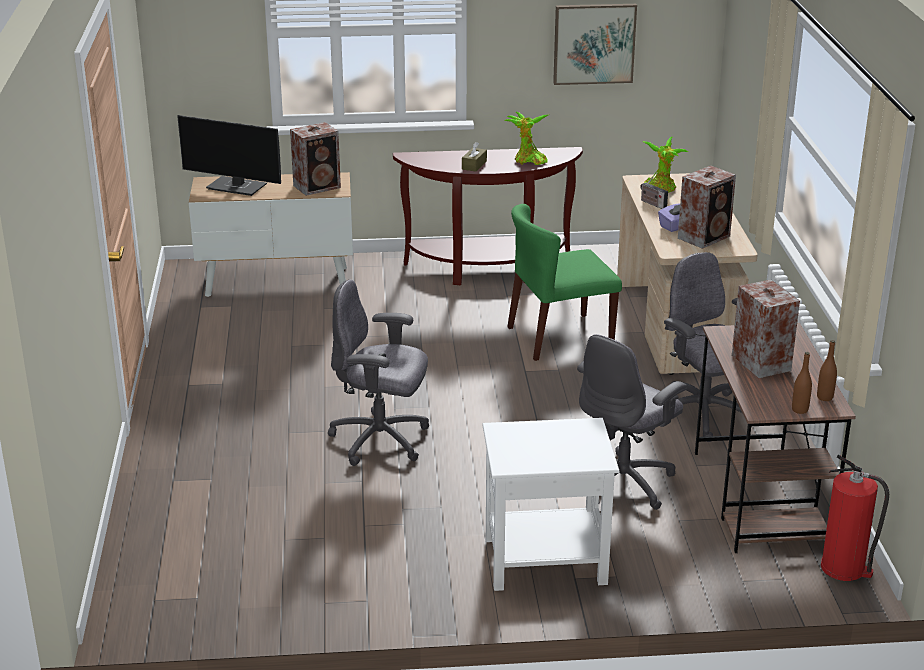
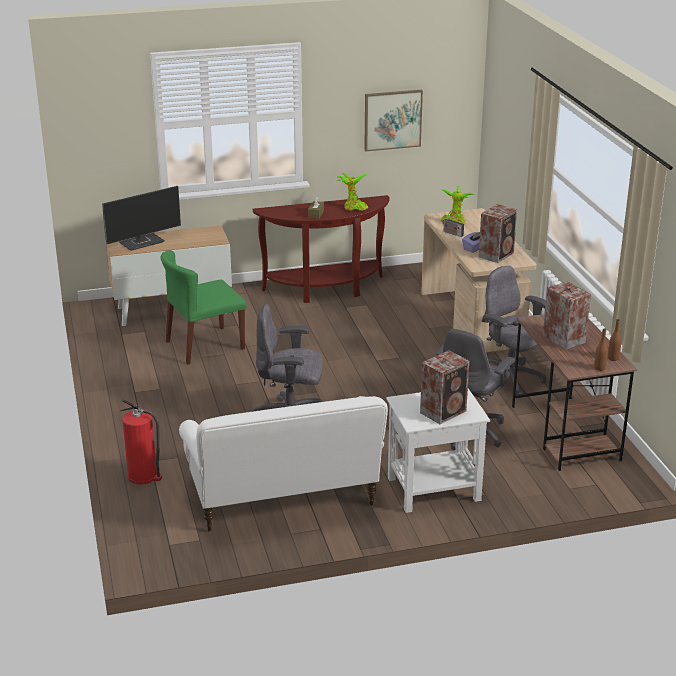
camera: 10 degrees left, 0 degrees up
(238, 187) = (142, 242): monitor -> monitor turned 45 degrees counterclockwise
(318, 186) = (203, 237): speaker -> speaker (444, 412)
(333, 549) = (284, 497): none -> white sofa
(559, 337) = (392, 334): green chair -> green chair (204, 345)
(844, 568) = (633, 473): fire extinguisher -> fire extinguisher (143, 476)

